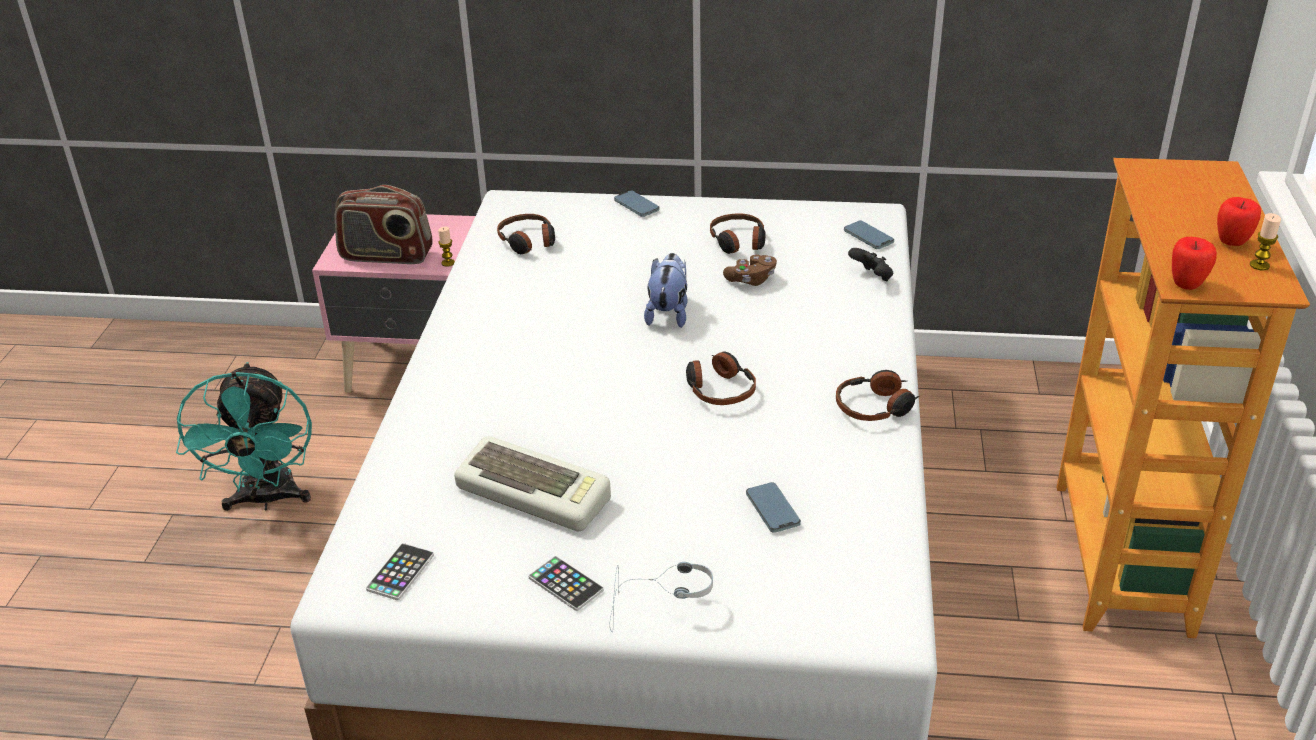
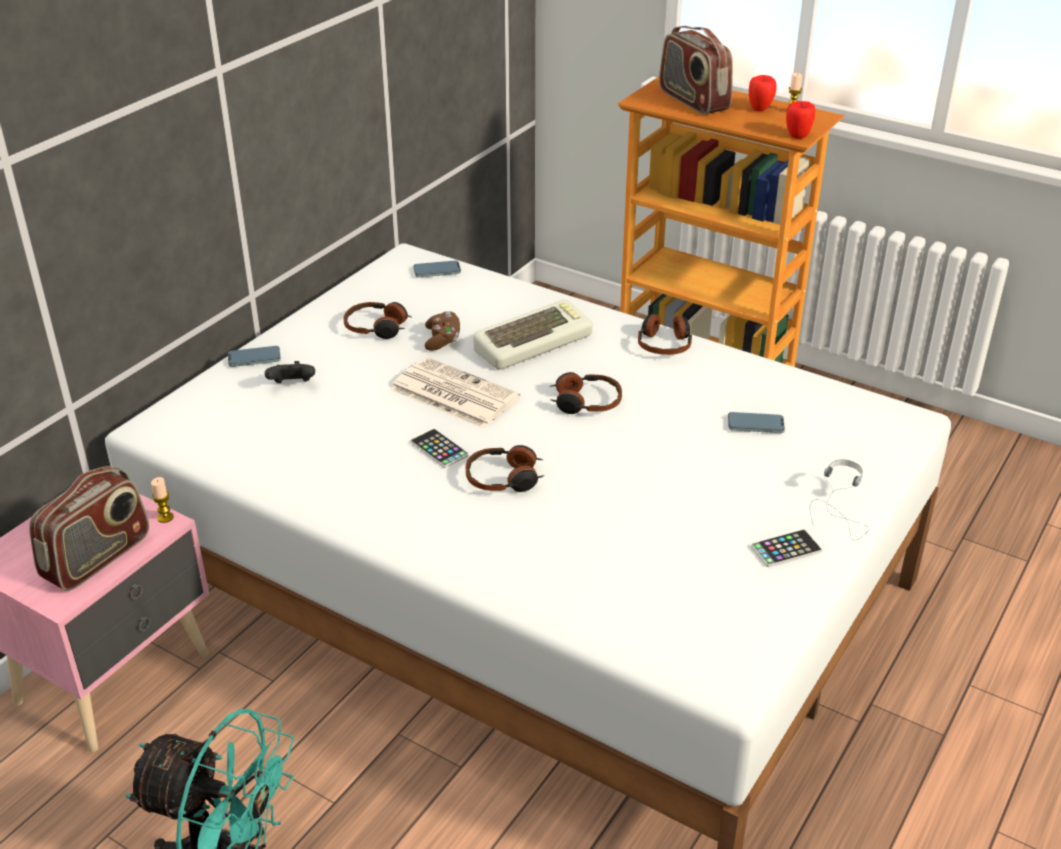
camera: 65 degrees left, 0 degrees up
(400, 572) = (718, 641): phone -> phone (439, 449)
(528, 242) = (245, 436): headphones -> headphones (504, 479)
(536, 492) = (656, 534): keyboard -> keyboard (532, 342)
(668, 313) = (452, 394): plush toy -> newspaper
(872, 277) = (495, 289): black game controller -> black game controller (292, 385)
(1188, 197) = (693, 101): none -> radio

